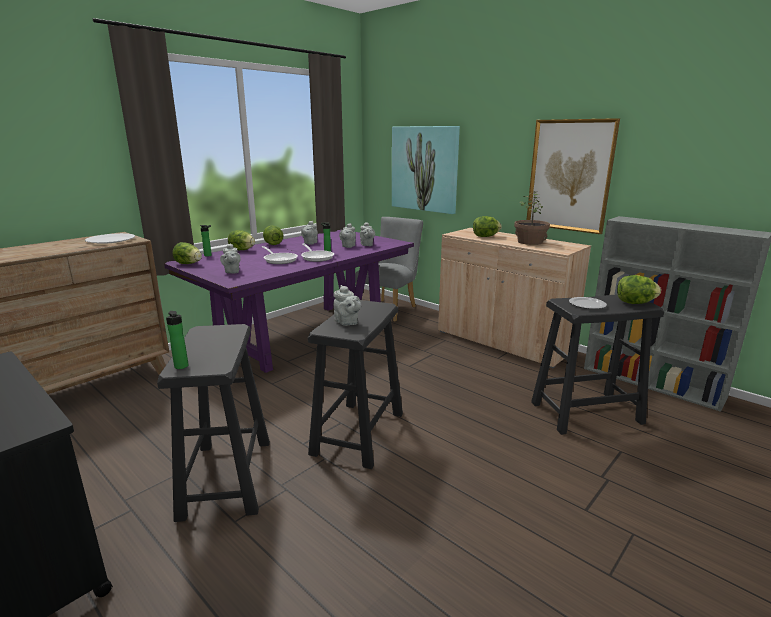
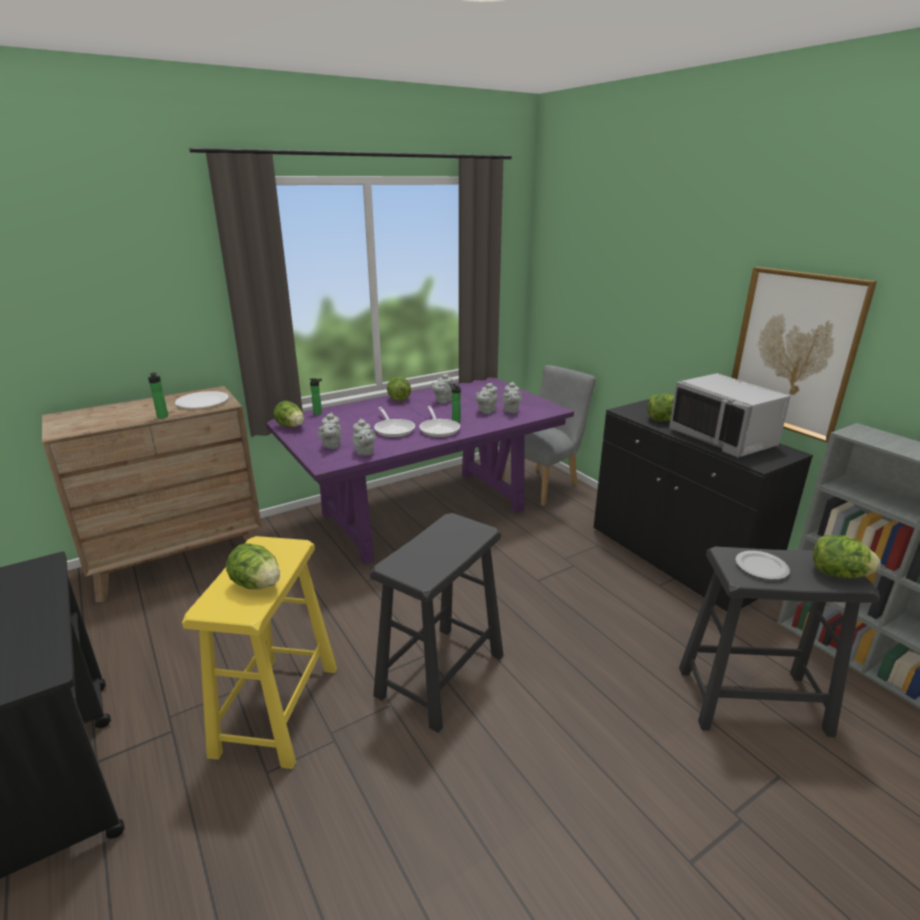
camera: 15 degrees right, 5 degrees up
(182, 367) = (213, 604): bottle -> bottle (162, 417)
(226, 478) = (276, 710): black stool -> yellow stool
(242, 250) = (359, 407): lettuce -> lettuce (257, 584)
(347, 322) = (424, 555): grey teapot -> grey teapot (364, 452)
(425, 169) = (603, 310): picture -> none
(503, 341) = (676, 558): beige cabinet -> black cabinet
(530, 242) = (723, 438): potted plant -> grey microwave

